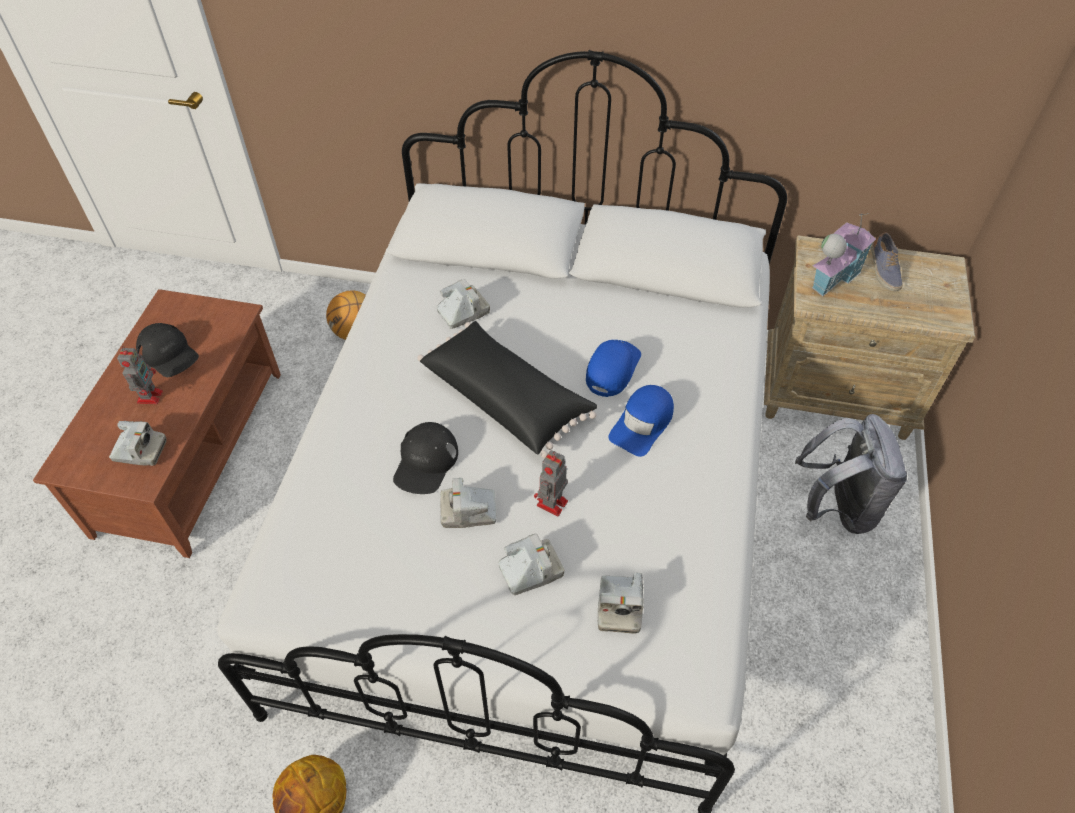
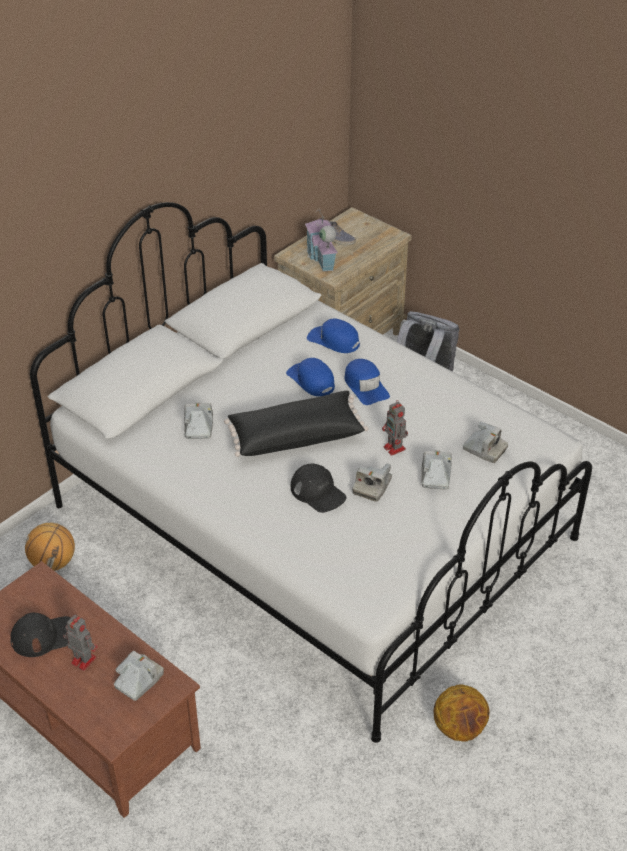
camera: 60 degrees left, 10 degrees down
(700, 356) = (333, 340): none -> blue cap

